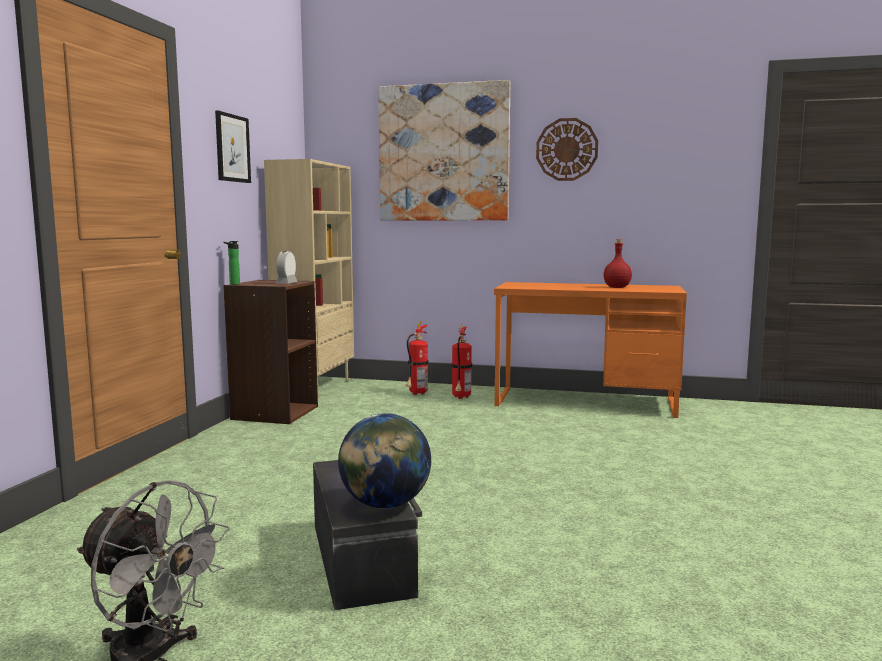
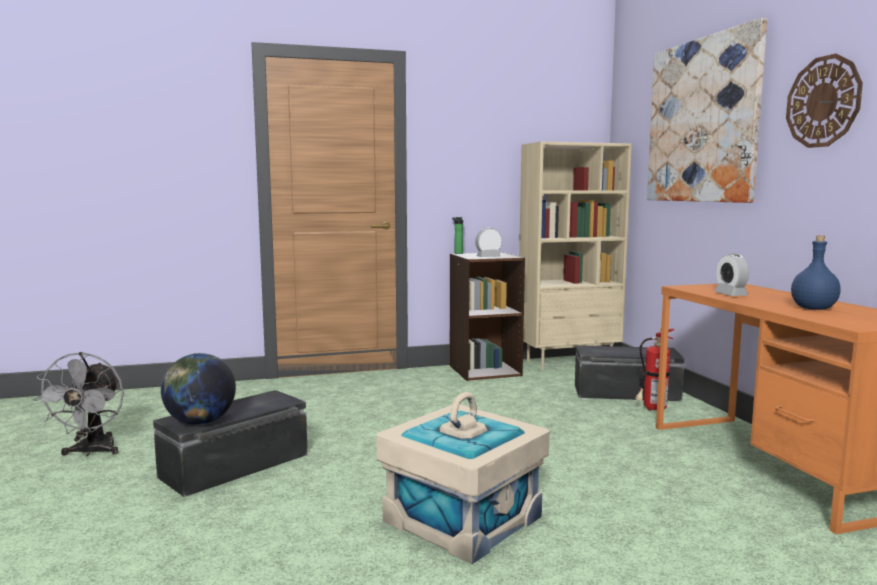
camera: 60 degrees right, 0 degrees up
(232, 148) = (478, 138): picture -> none
(417, 394) = (626, 393): fire extinguisher -> black storage box
(551, 287) = (730, 294): none -> alarm clock
(588, 489) = (462, 519): none -> beige storage box
(617, 287) = (814, 309): red bottle -> blue bottle

